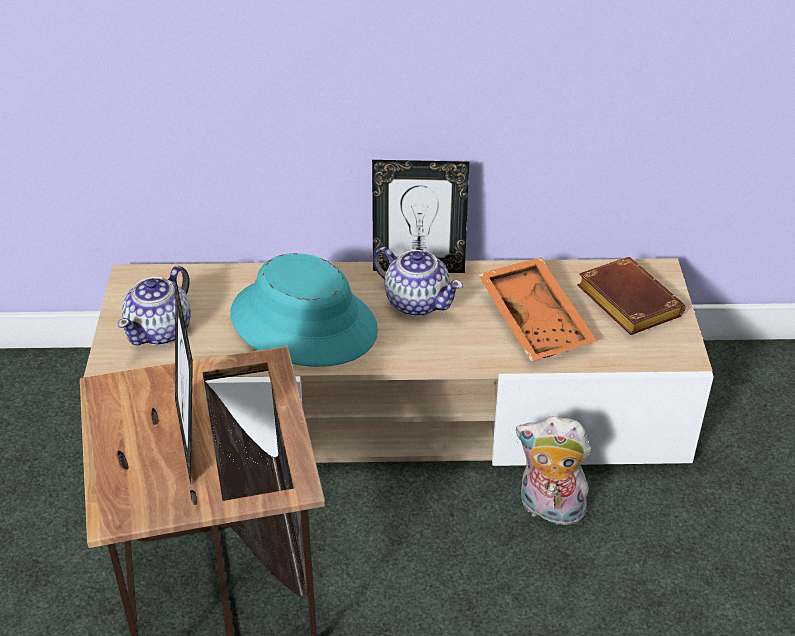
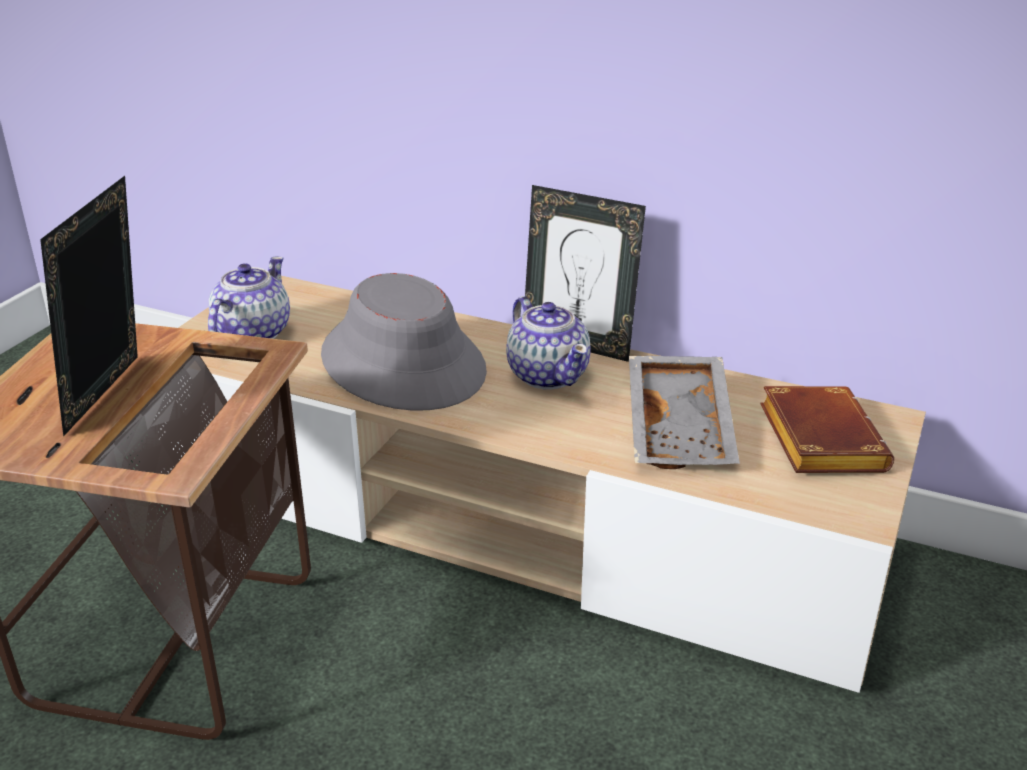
camera: 25 degrees right, 10 degrees down
(161, 330) = (251, 333): teapot -> teapot turned 150 degrees clockwise
(304, 322) = (404, 363): turquoise hat -> grey hat
(537, 320) = (682, 428): orange tray -> grey tray
(549, 509) = (624, 685): plush toy -> none

